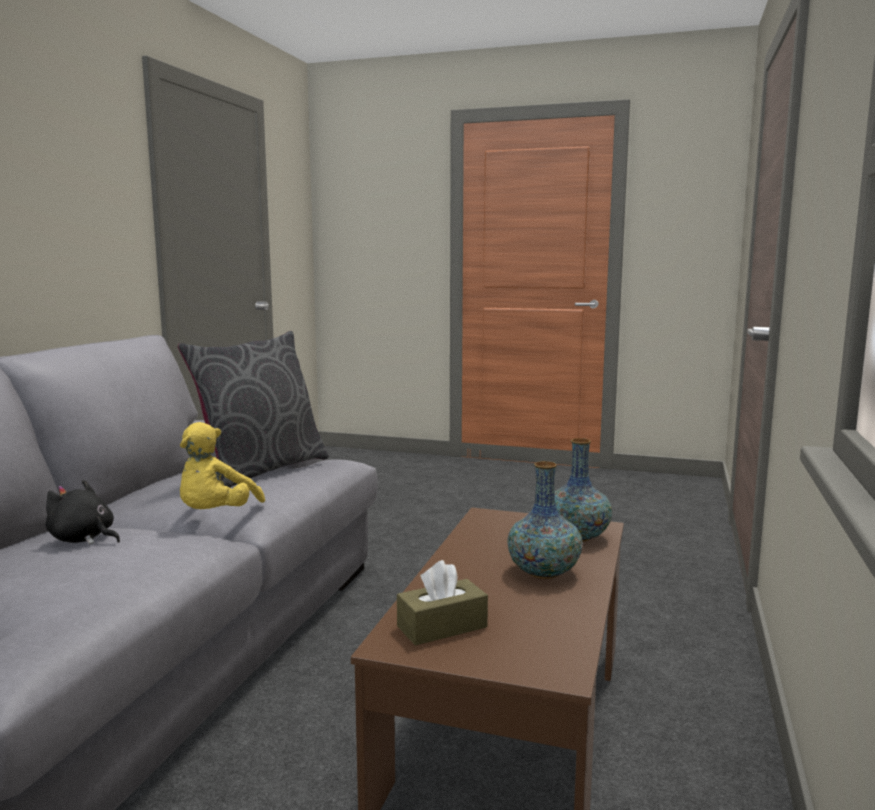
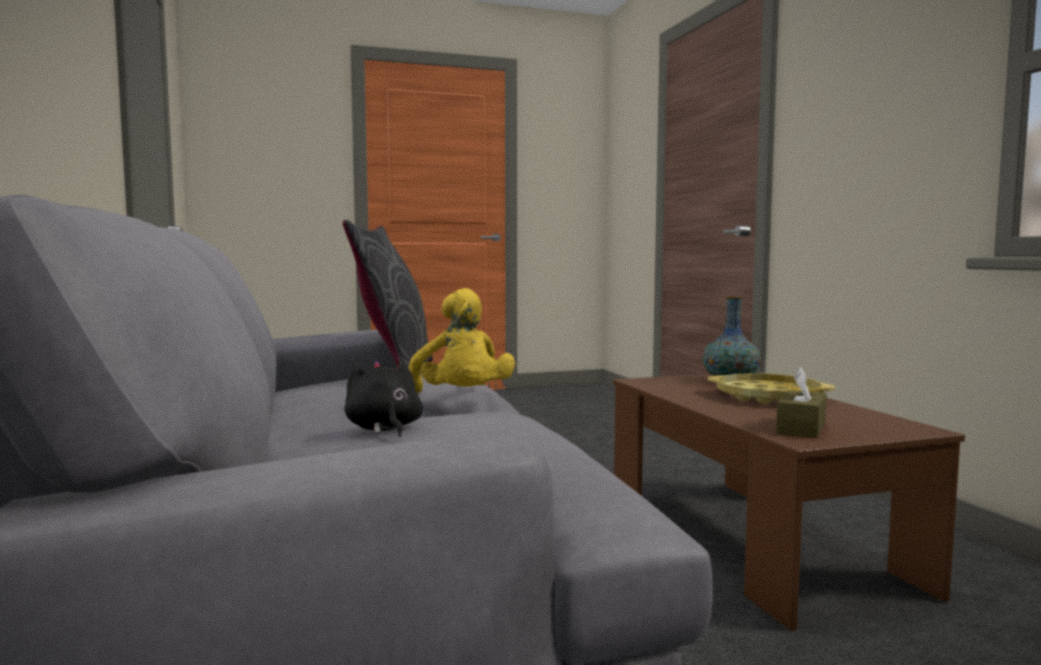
camera: 35 degrees left, 5 degrees down
(84, 539) = (384, 429): black plush toy -> black plush toy turned 75 degrees clockwise
(543, 572) = (768, 397): vase -> yellow tray

